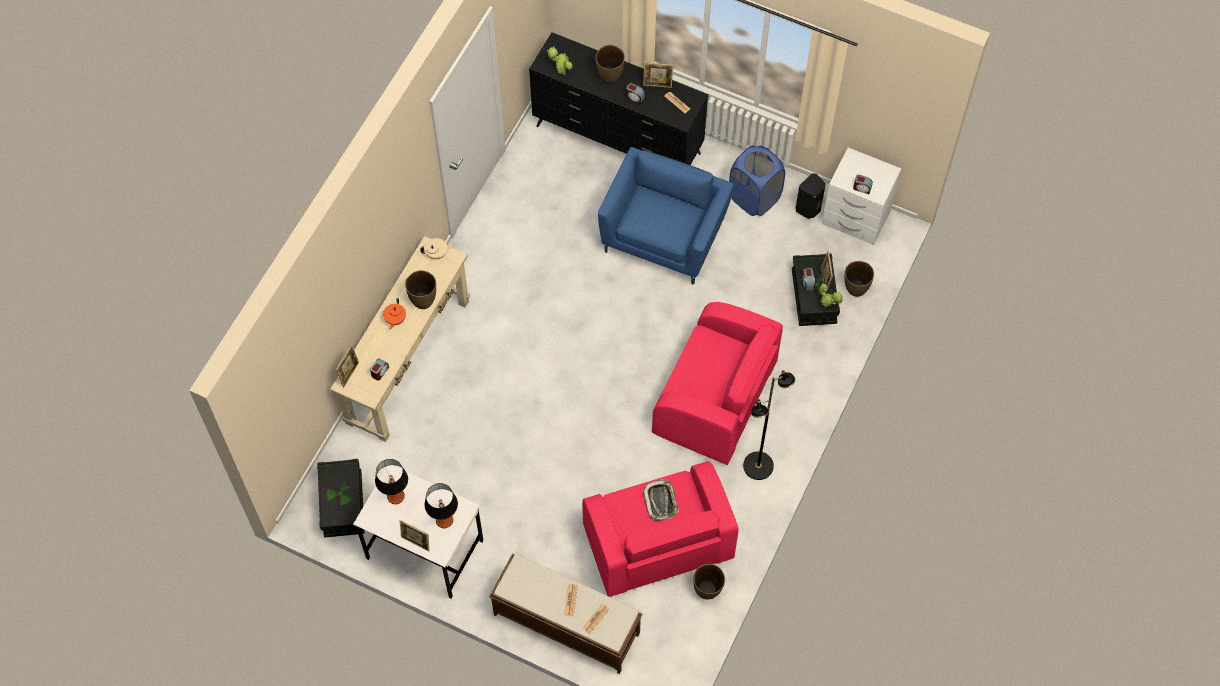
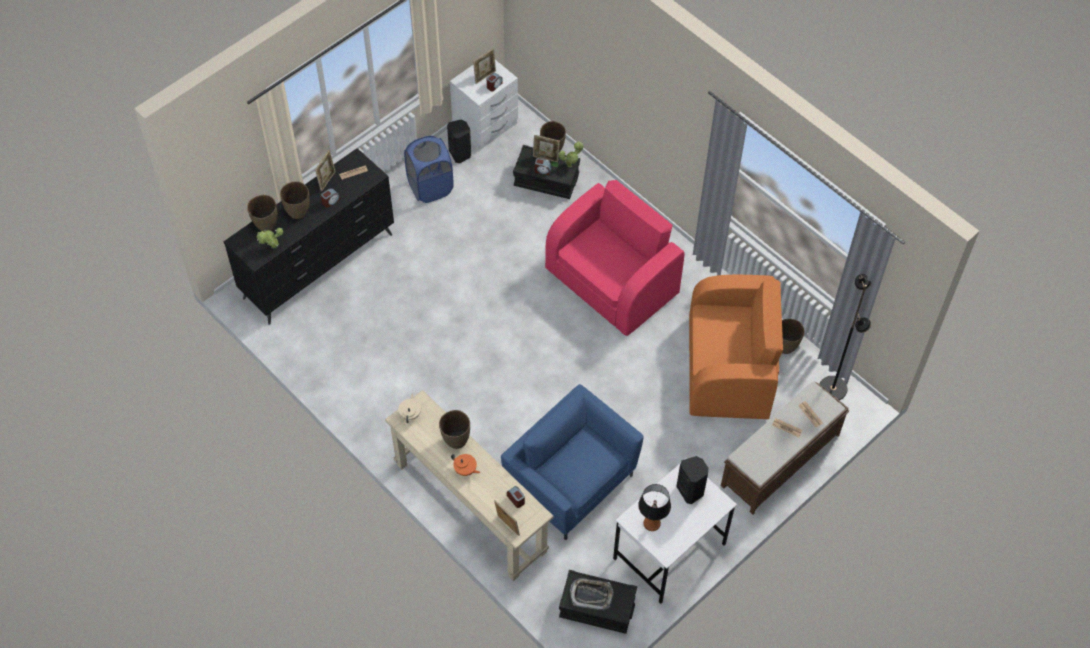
camera: 70 degrees left, 5 degrees down
(416, 542) = (705, 520): picture frame -> picture frame (485, 76)
(444, 520) = (691, 490): table lamp -> black speaker
(583, 58) = (266, 226): none -> brown vase
(657, 543) = (729, 368): pink armchair -> orange armchair
(661, 501) = (716, 334): tray -> tray (591, 595)
(664, 237) = (436, 264): blue armchair -> blue armchair (570, 481)
(758, 466) = (687, 272): black floor lamp -> black floor lamp (833, 388)

